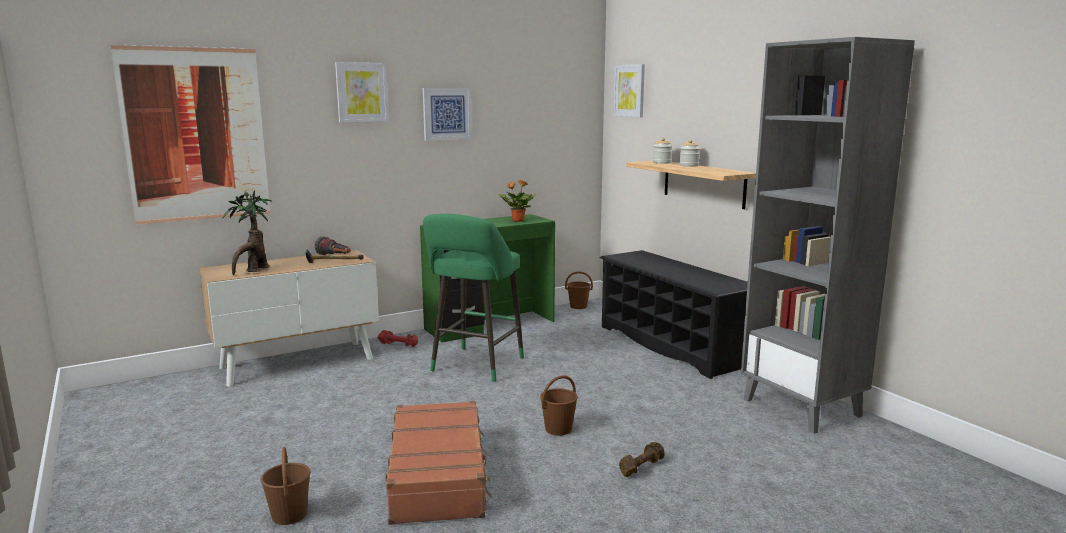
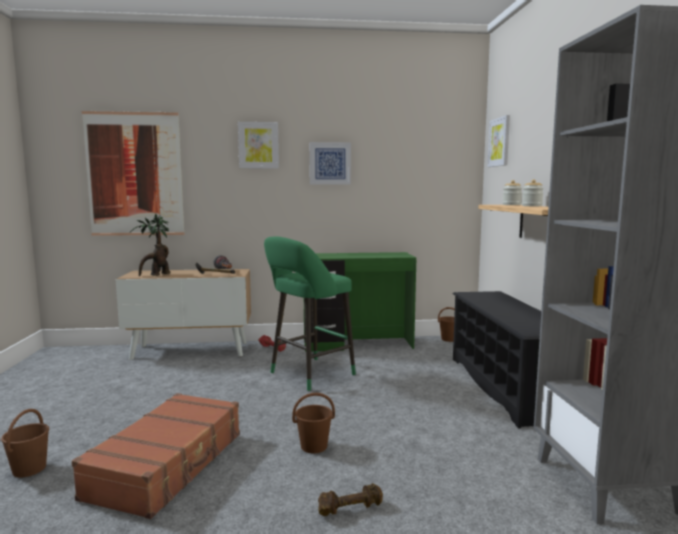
camera: 25 degrees right, 5 degrees down
(517, 220) = (384, 255): potted plant -> none

